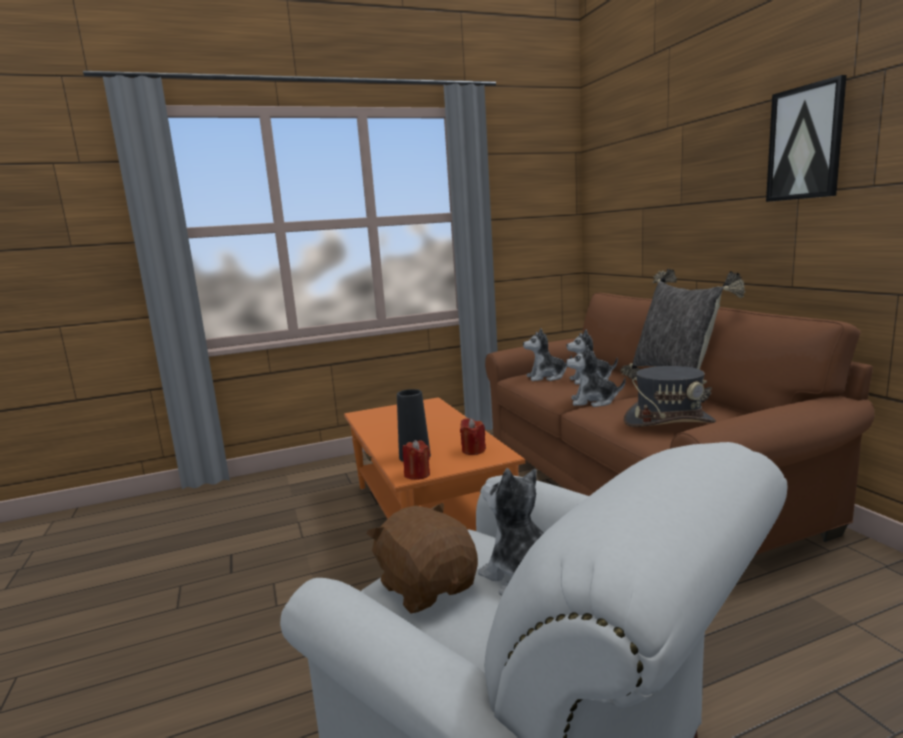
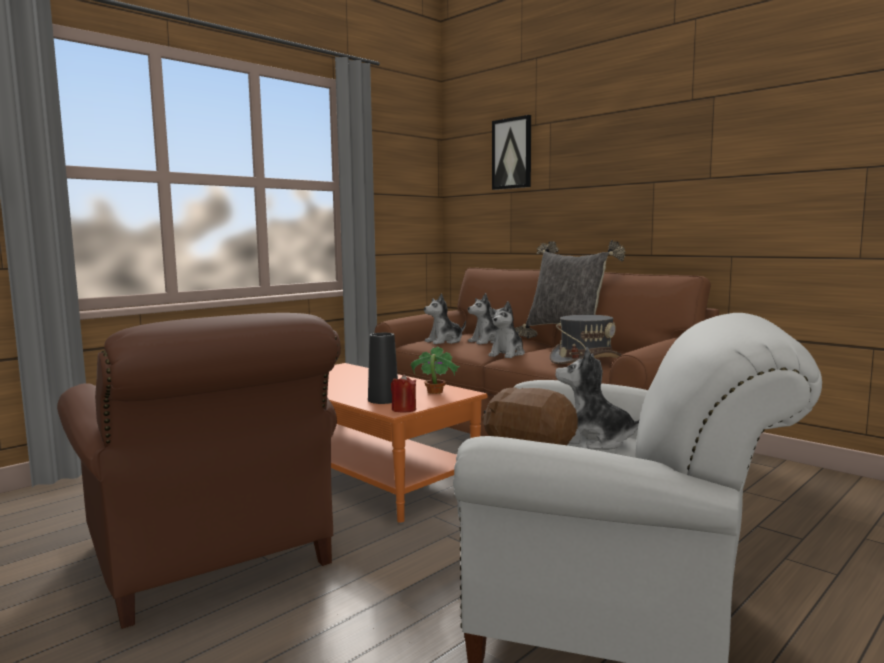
camera: 25 degrees left, 5 degrees down
(239, 594) = (213, 559): none -> brown armchair
(473, 450) = (434, 392): red candle -> potted plant
(593, 402) = (507, 354): plush toy -> plush toy turned 45 degrees counterclockwise
(805, 143) = (658, 144): picture -> picture (512, 153)

